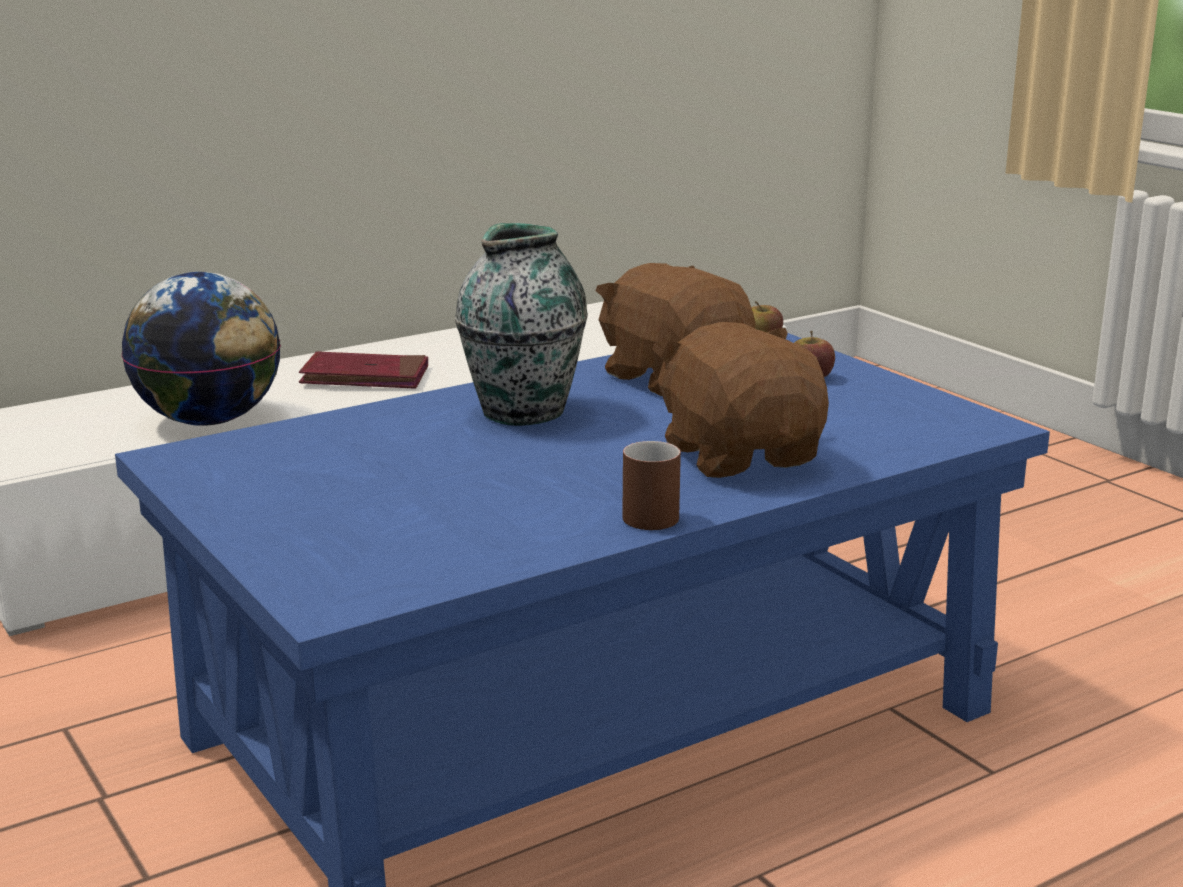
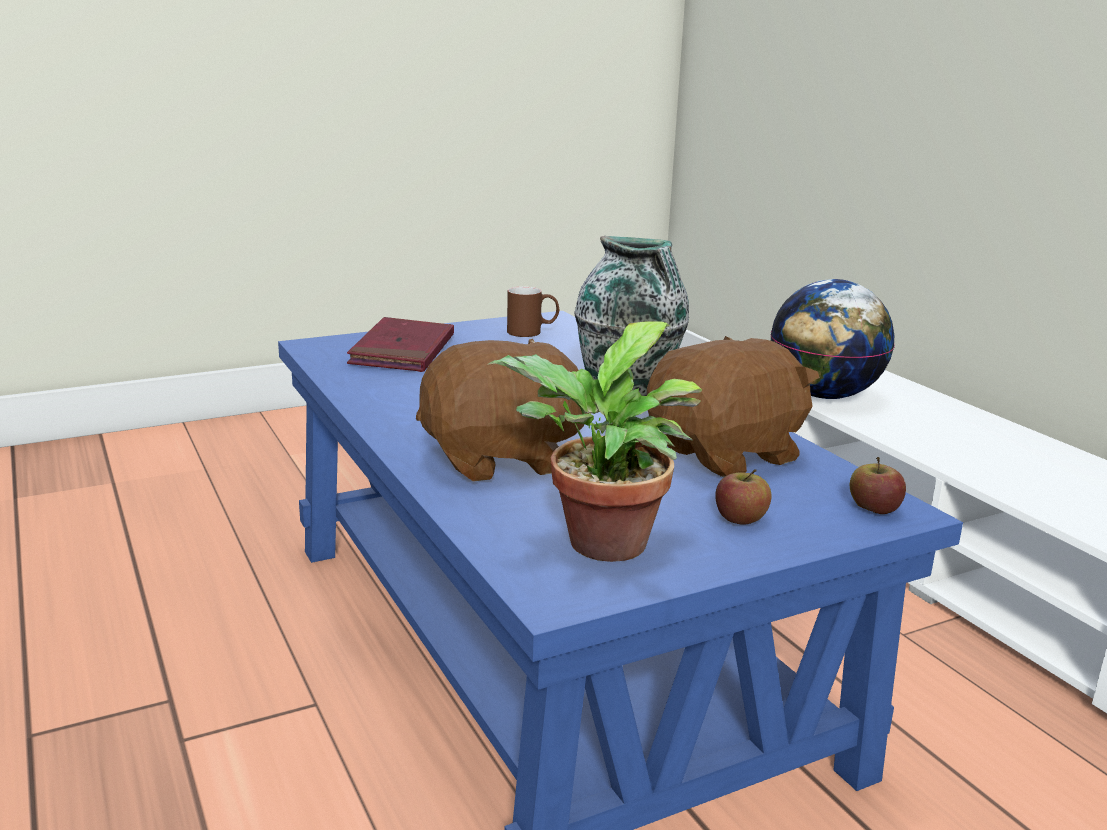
camera: 95 degrees right, 0 degrees up
(365, 377) = (962, 443): red book -> red book (403, 351)
(645, 513) = (395, 417): brown mug -> brown mug (532, 332)
(900, 416) = (599, 547): none -> potted plant

